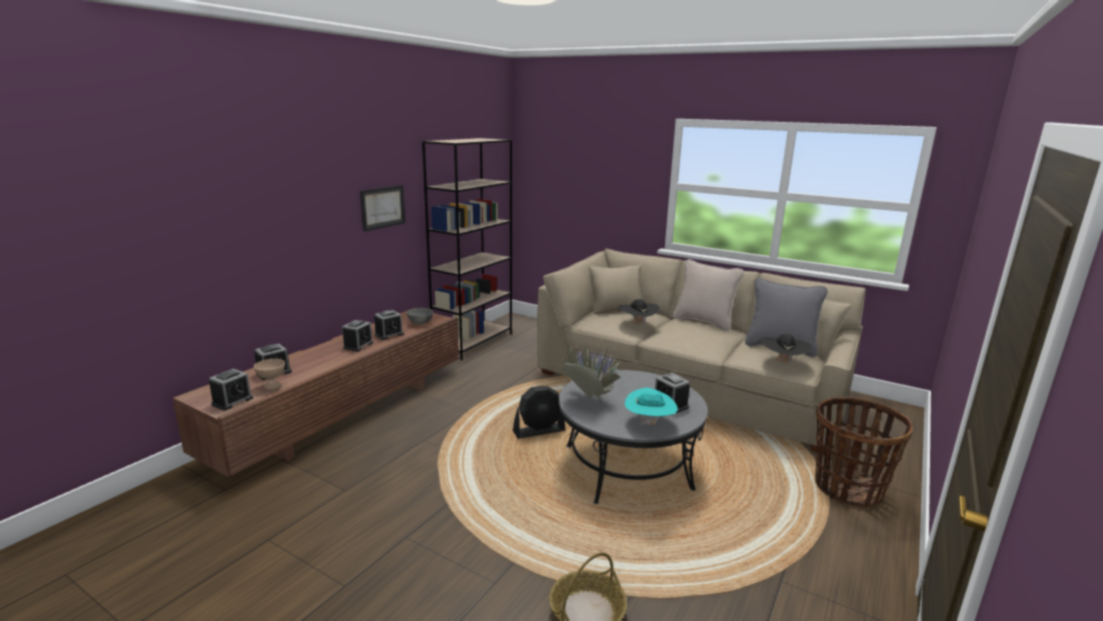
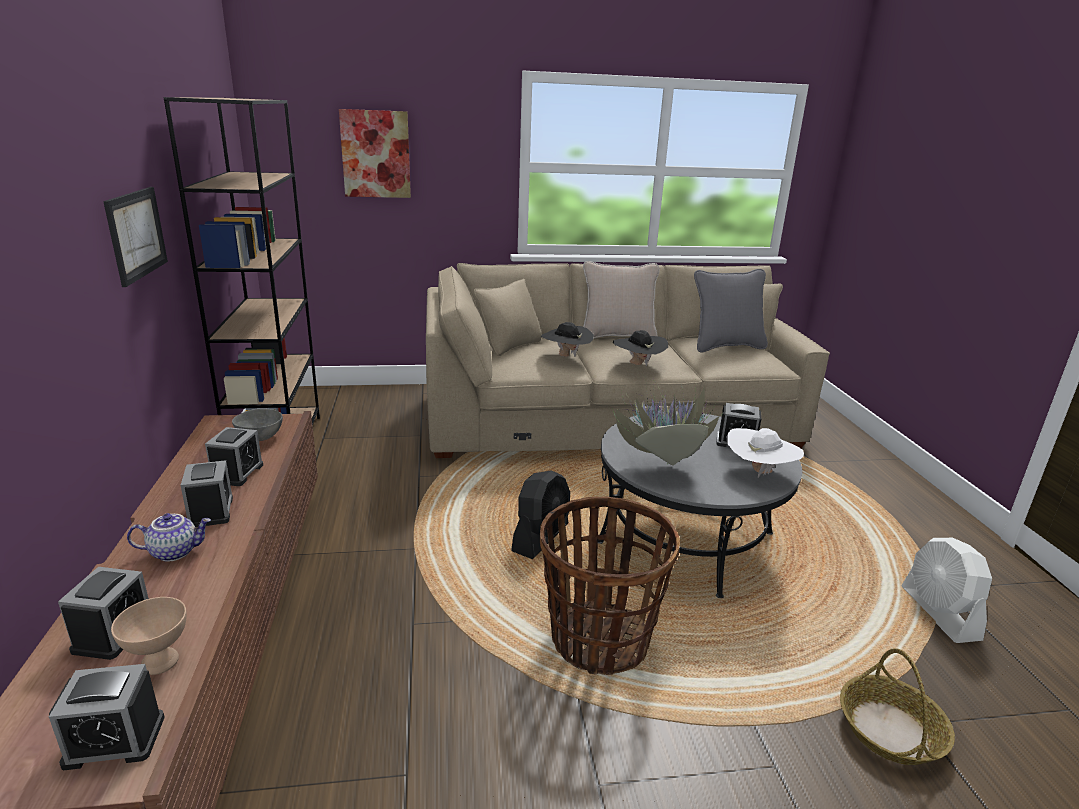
camera: 40 degrees left, 5 degrees up
(232, 401) = (114, 741): alarm clock -> alarm clock turned 90 degrees clockwise
(326, 355) = (175, 551): none -> teapot
(579, 172) = (376, 154): none -> picture
(649, 423) = (759, 472): turquoise hat -> white hat
(745, 589) = (939, 613): none -> white fan
(782, 362) = (754, 361): black hat -> black hat (638, 364)
(847, 489) = (856, 474): basket -> basket (598, 639)

